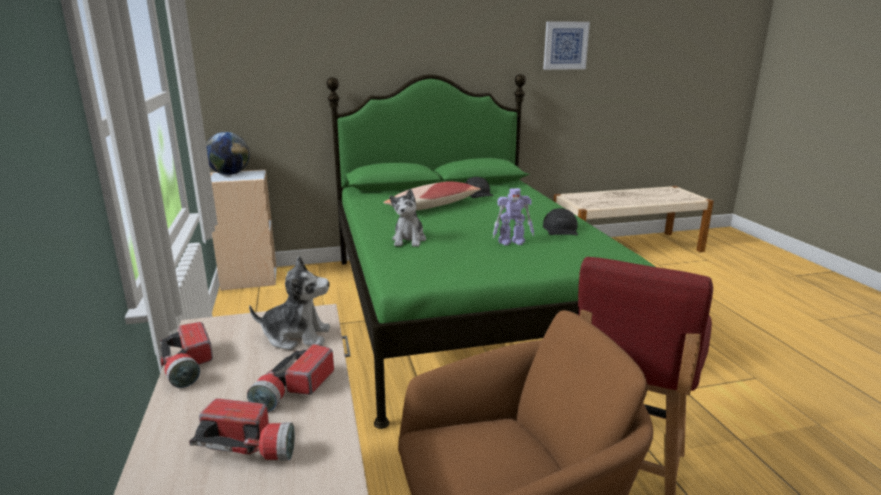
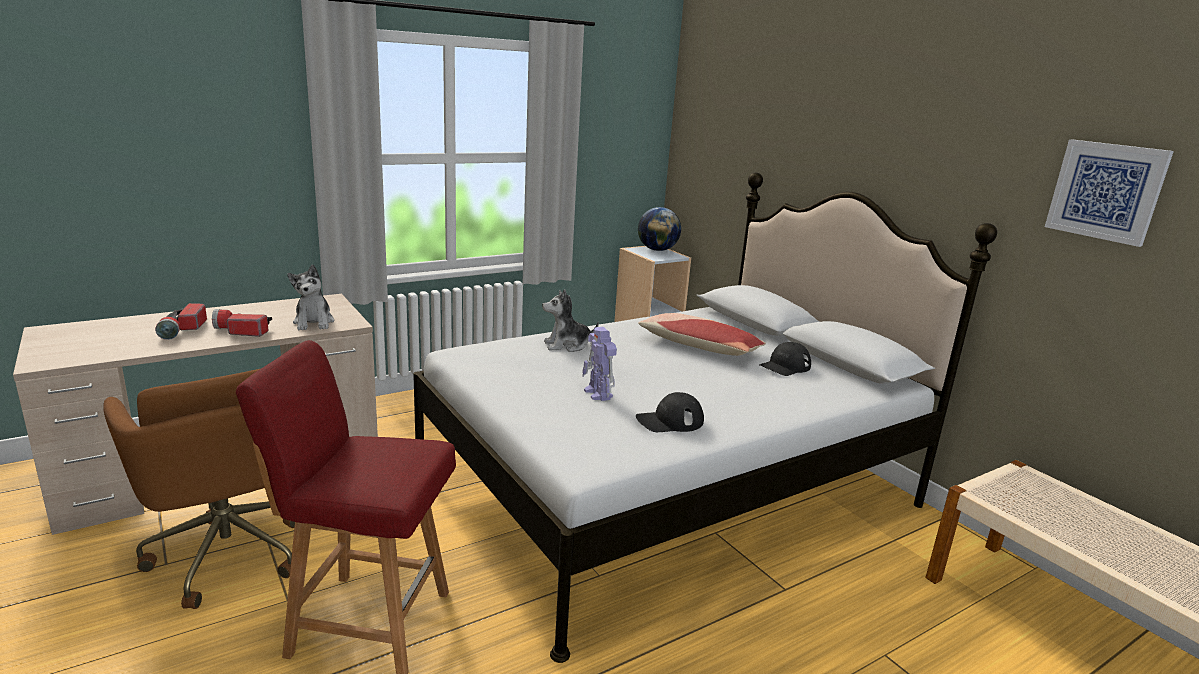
camera: 70 degrees right, 0 degrees up
(188, 365) = (276, 304): flashlight -> none
(466, 310) = (669, 487): green bed -> white bed

